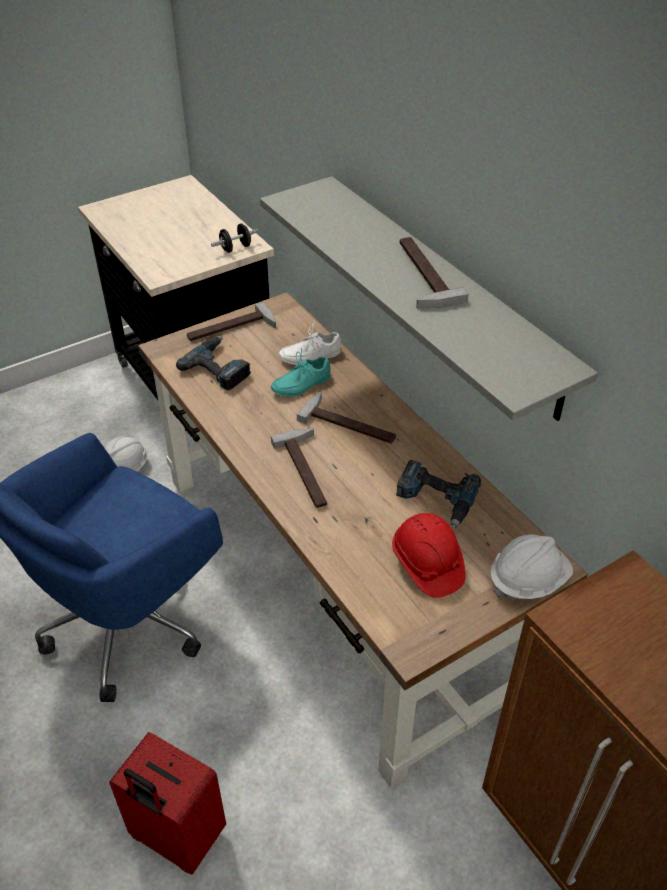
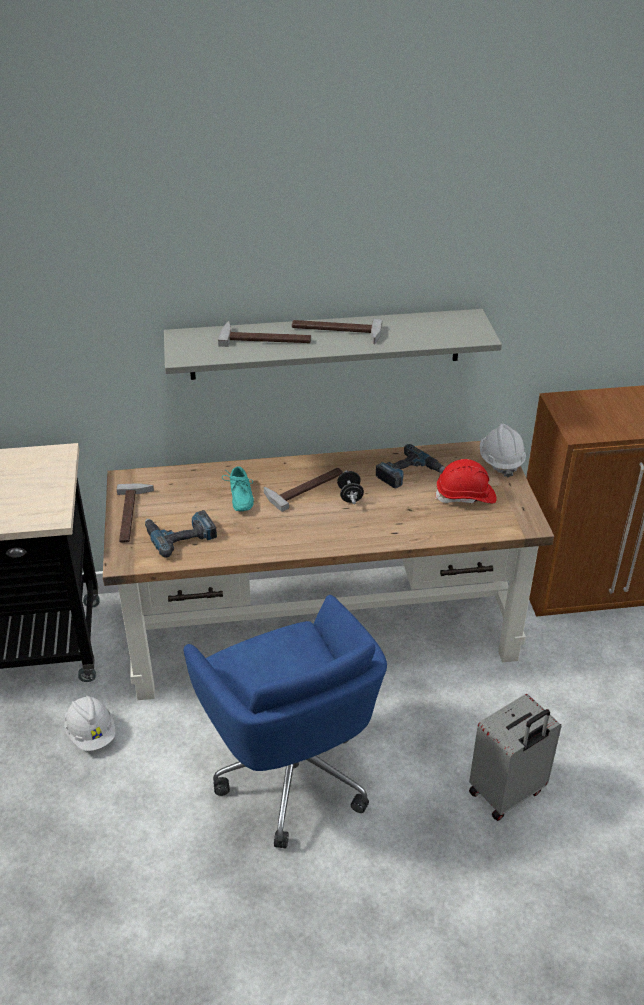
camera: 65 degrees left, 5 degrees down
(176, 837) = (507, 793): red suitcase -> grey suitcase
(235, 248) = (55, 462): black dumbbell -> black dumbbell (350, 496)
(308, 470) = (341, 521): hammer -> hammer (266, 338)
(309, 355) = (207, 483): white shoe -> none

